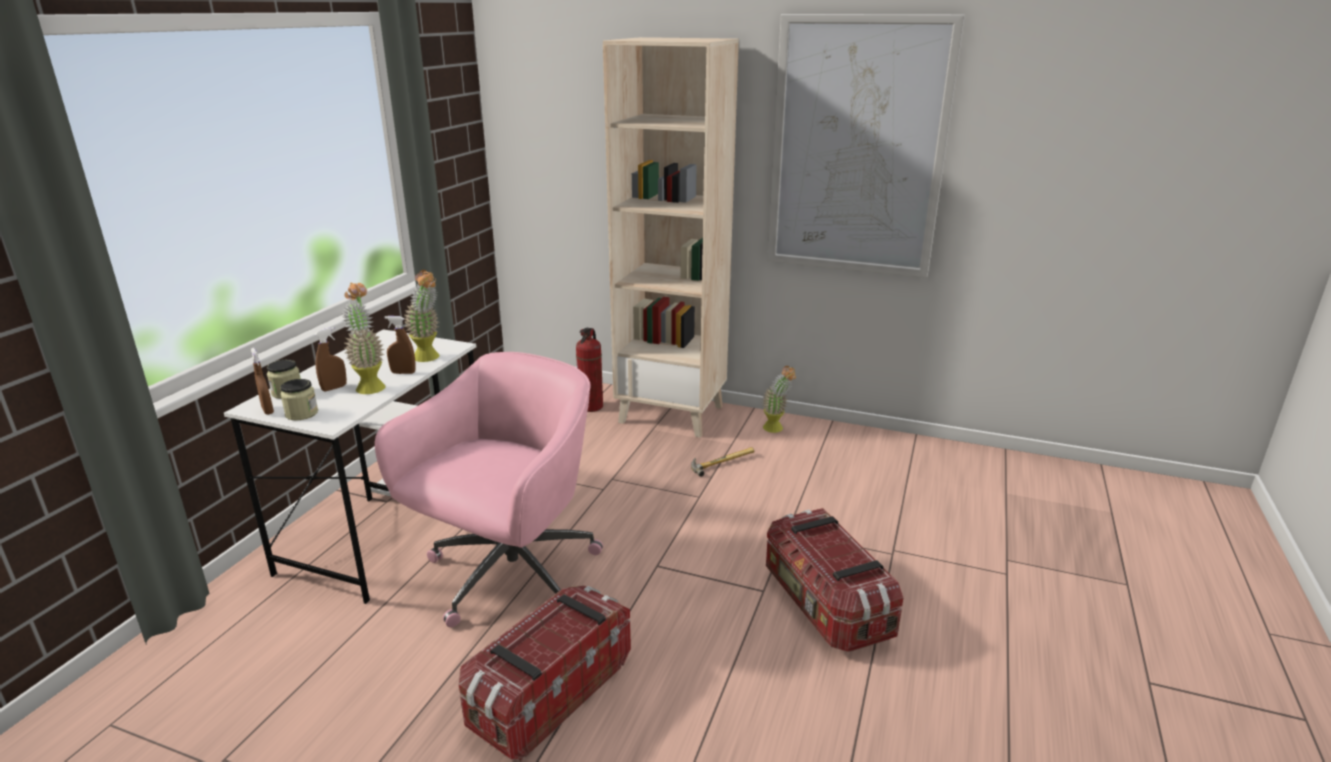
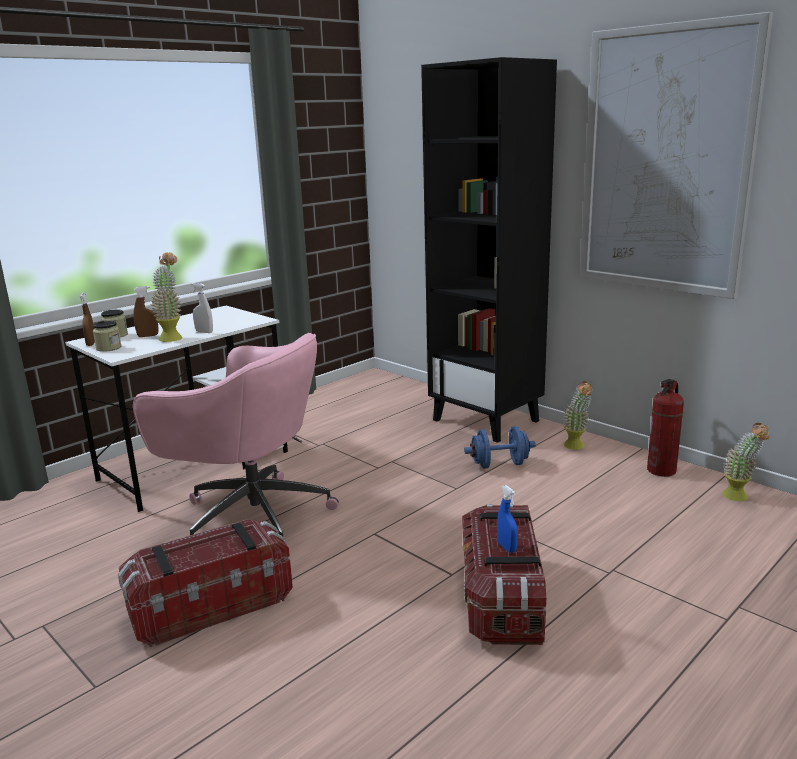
camera: 25 degrees right, 5 degrees down
(403, 373) = (204, 332): brown spray bottle -> white spray bottle
(430, 359) = (233, 325): potted plant -> potted plant (740, 498)
(509, 576) = (251, 516): pink office chair -> pink office chair turned 60 degrees clockwise
(591, 407) = (420, 405): fire extinguisher -> fire extinguisher (662, 470)
(672, 414) = (486, 420): beige bookcase -> black bookcase
(720, 462) = (499, 464): hammer -> blue dumbbell
(838, 556) = (506, 547): none -> blue spray bottle

